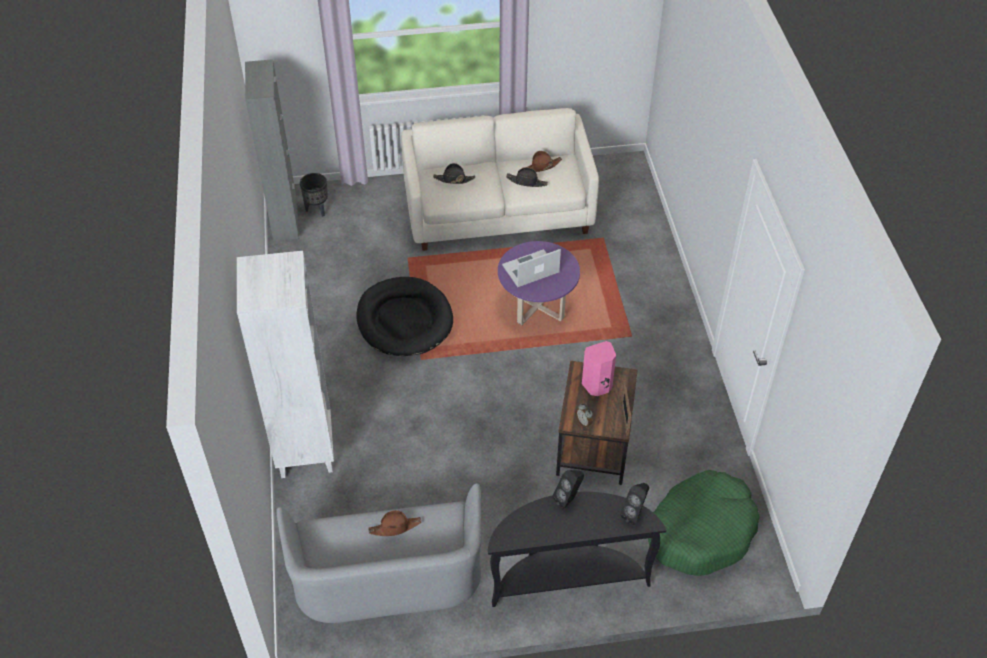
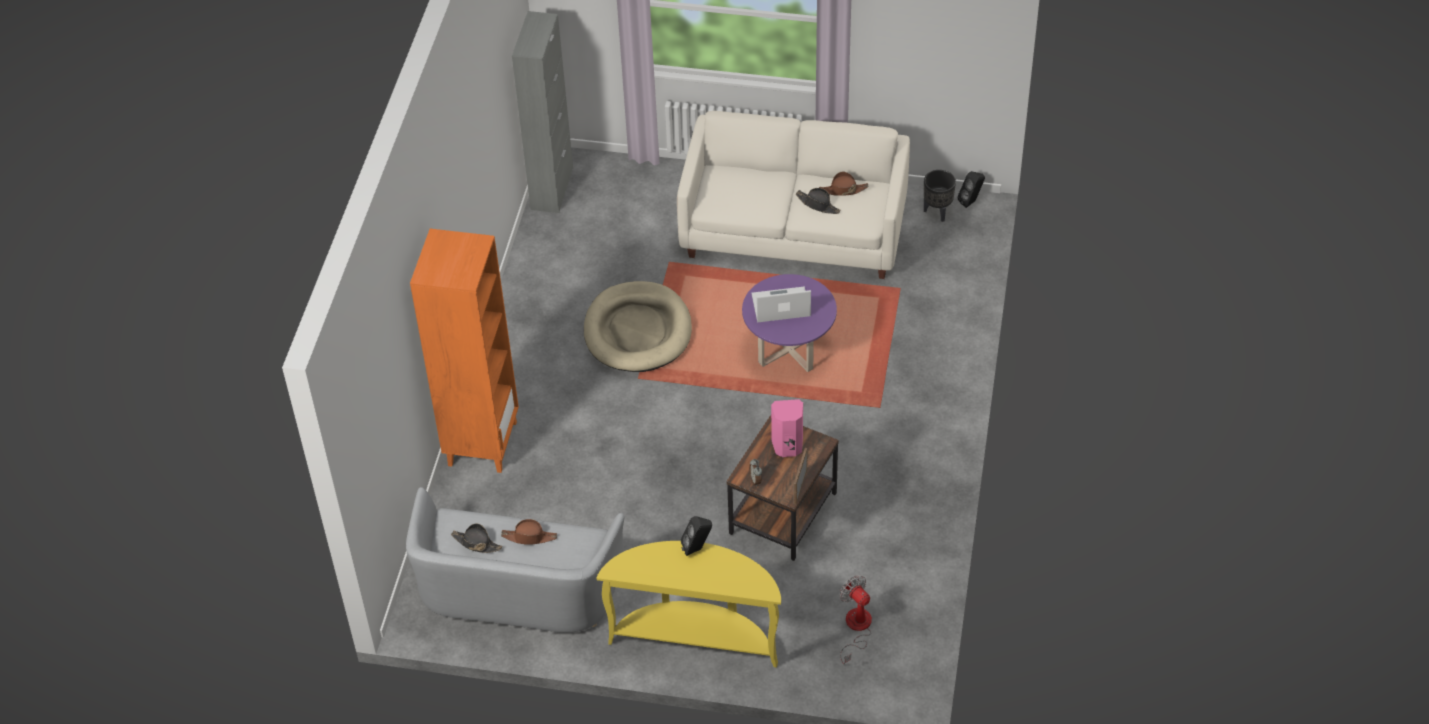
camera: 20 degrees right, 0 degrees up
(305, 449) = (482, 443): white bookcase -> orange bookcase
(317, 209) = (592, 183): black planter -> black planter (937, 212)
(404, 320) = (637, 331): black dog bed -> beige dog bed
(454, 179) = (737, 184): black hat -> black hat (476, 543)
(567, 577) = (696, 636): black console table -> yellow console table
(634, 513) = (756, 579): black speaker -> black speaker (971, 201)
(701, 531) = (856, 628): green dog bed -> fan

